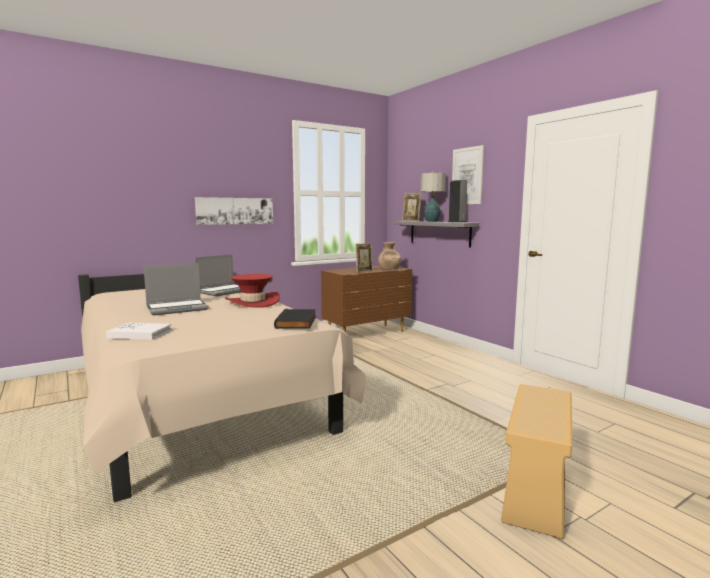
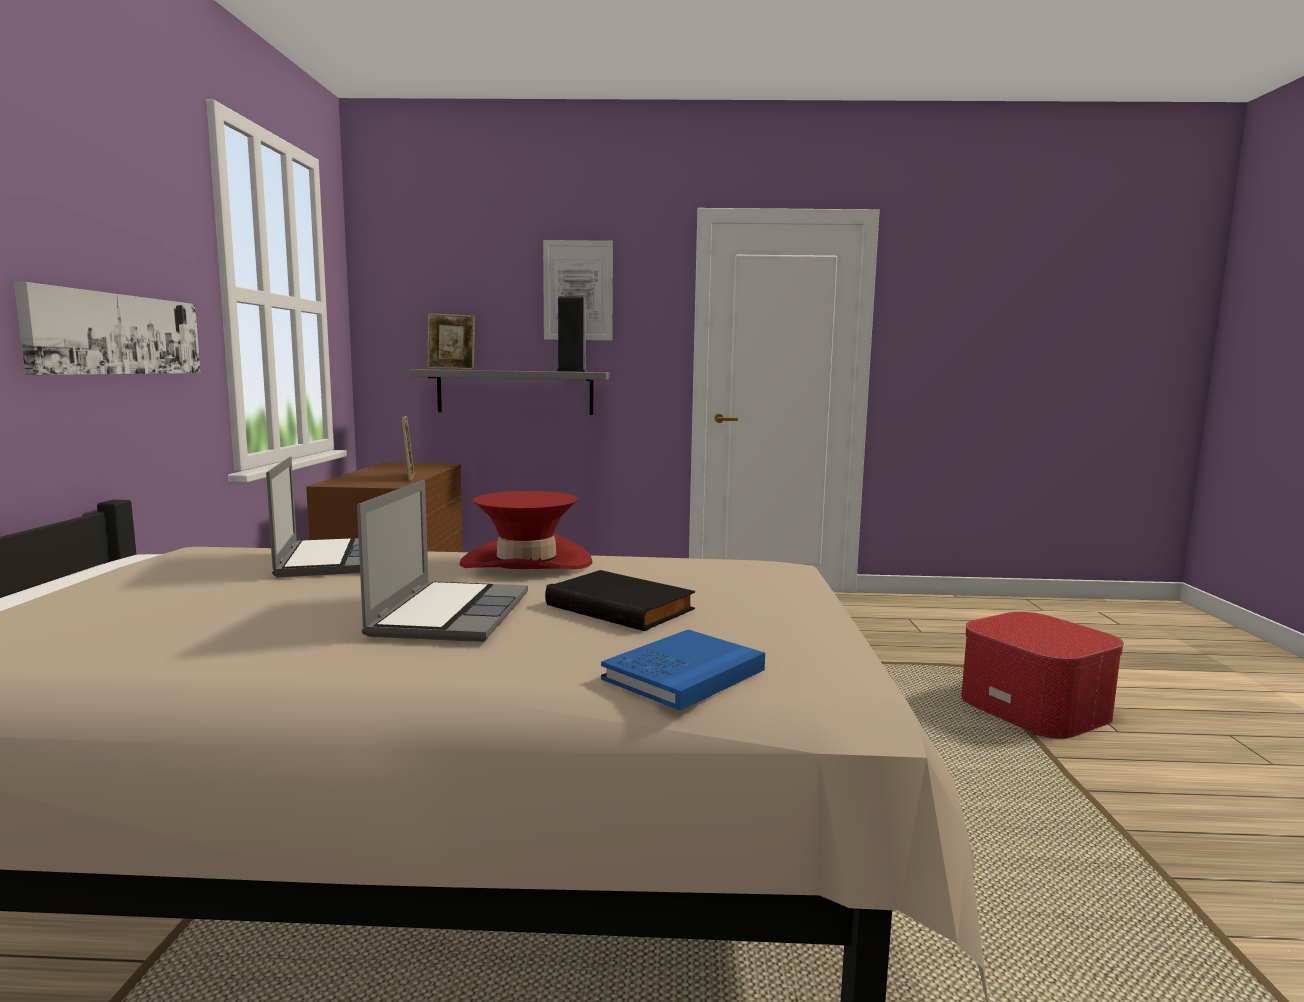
camera: 55 degrees left, 0 degrees up
(140, 334) = (684, 674): white book -> blue book
(297, 322) = (761, 568): black book -> black book (622, 607)
(389, 269) = (428, 468): brown vase -> none
(431, 221) = (511, 370): table lamp -> none
(536, 493) = (1035, 707): beige storage box -> ottoman

